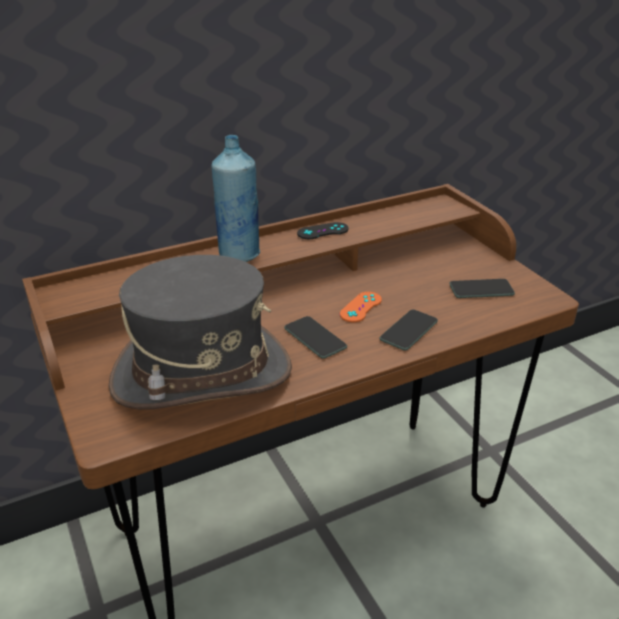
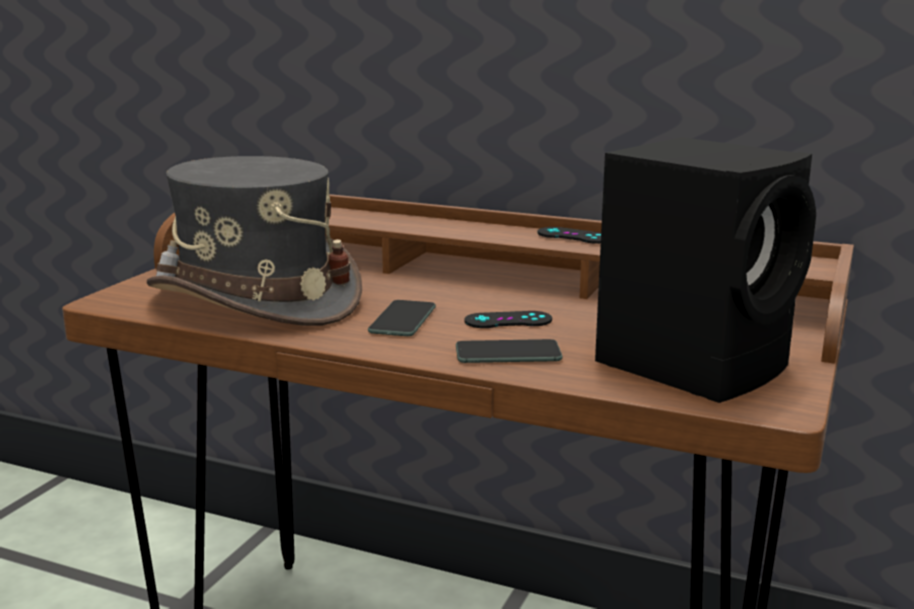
camera: 50 degrees right, 15 degrees down
(239, 254) = (444, 224): blue bottle -> none
(361, 307) = (508, 320): orange game controller -> black game controller
(481, 289) = (697, 364): phone -> black speaker

